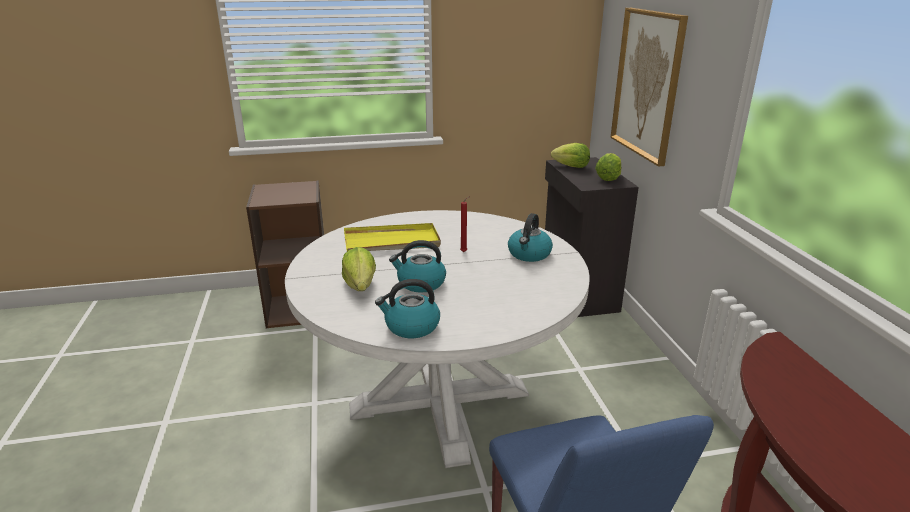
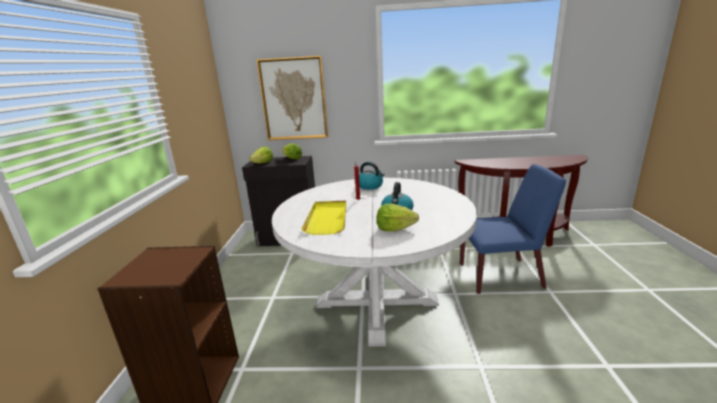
camera: 75 degrees left, 5 degrees down
(411, 327) = (451, 215): kettle -> none

